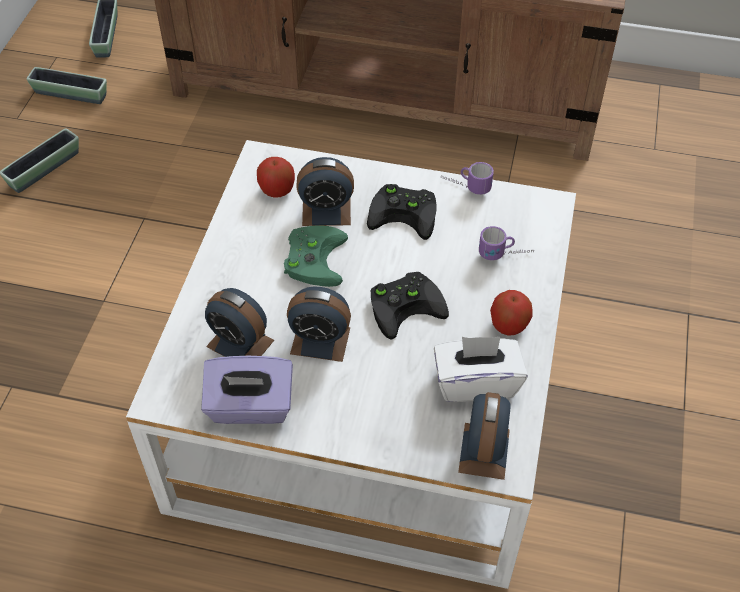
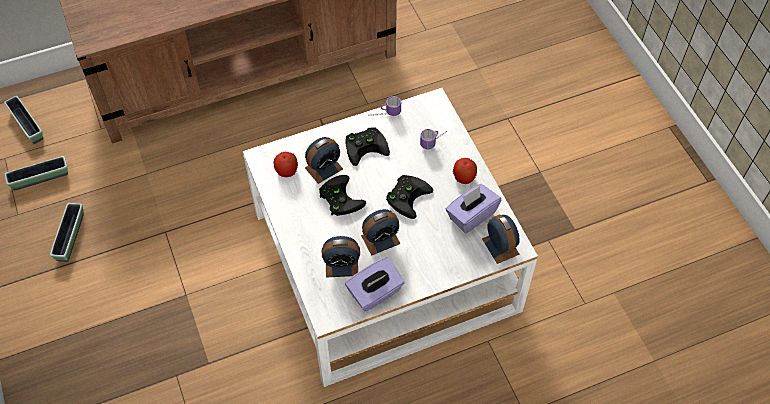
camera: 35 degrees left, 5 degrees up
(313, 257) = (339, 198): green game controller -> black game controller
(476, 382) = (471, 215): white tissue box -> purple tissue box

